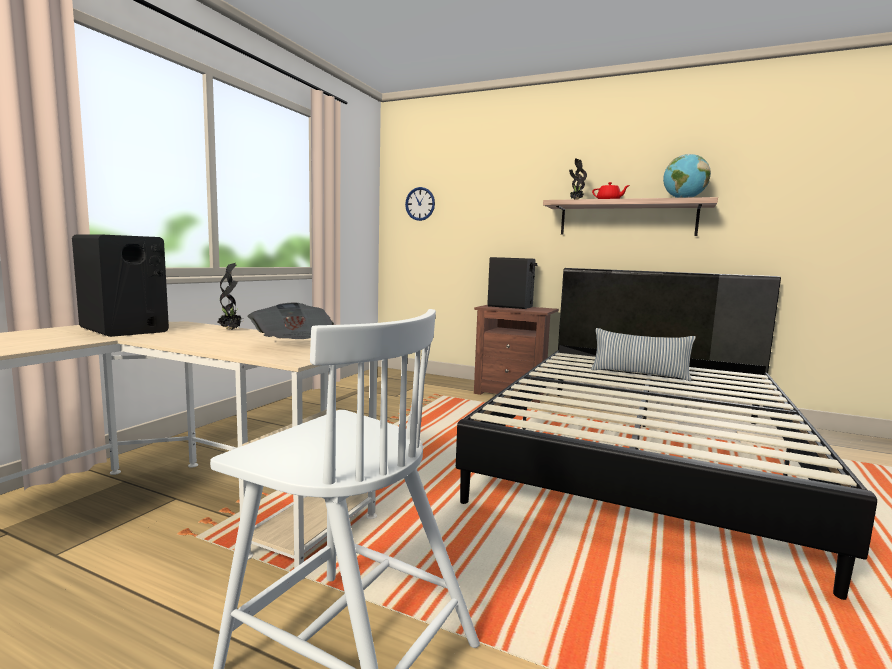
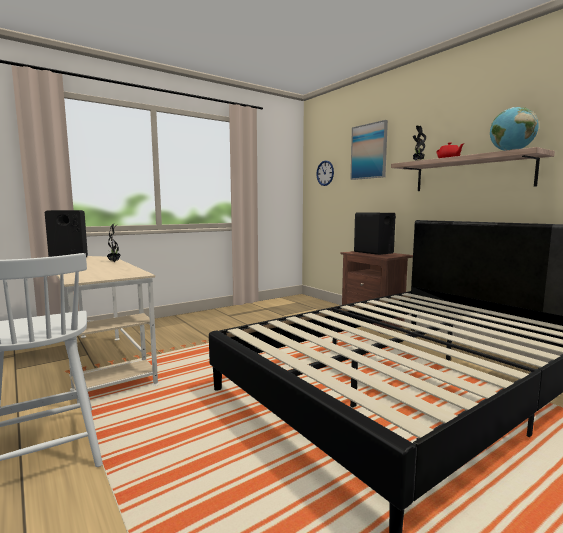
camera: 30 degrees right, 0 degrees up
(293, 345) = (107, 272): newspaper -> none
(491, 182) = (369, 151): none -> picture
(639, 374) = (441, 317): pillow -> none

